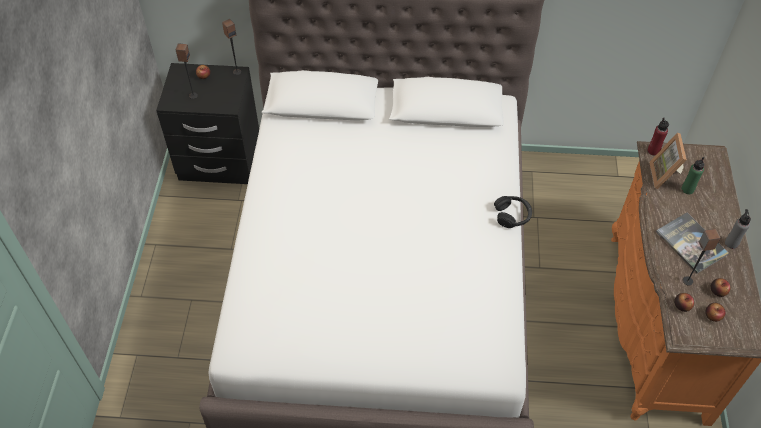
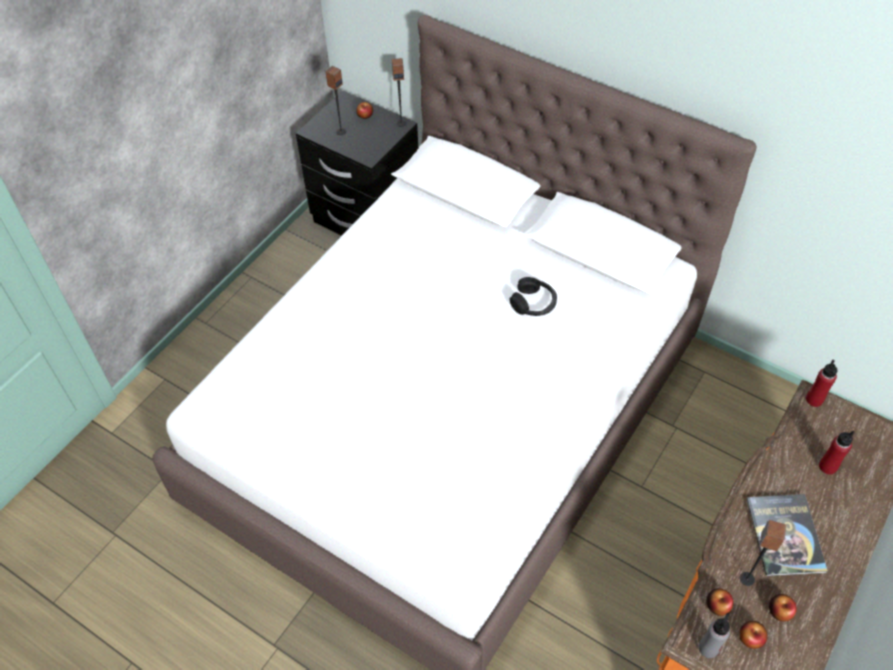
camera: 30 degrees right, 0 degrees up
(512, 215) = (595, 402): black headphones -> black headphones (534, 303)
(665, 176) = (809, 437): picture frame -> none
(687, 189) = (827, 466): green bottle -> red bottle
(731, 243) = (841, 560): grey bottle -> grey bottle (708, 648)

